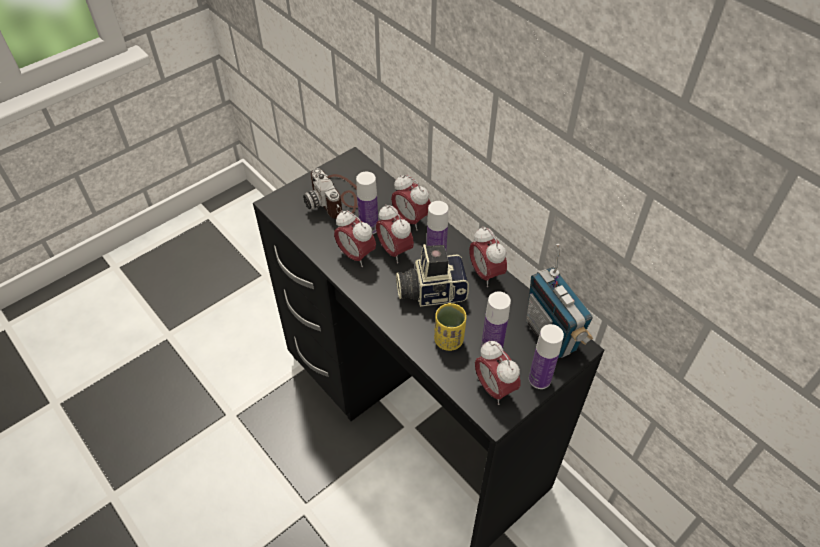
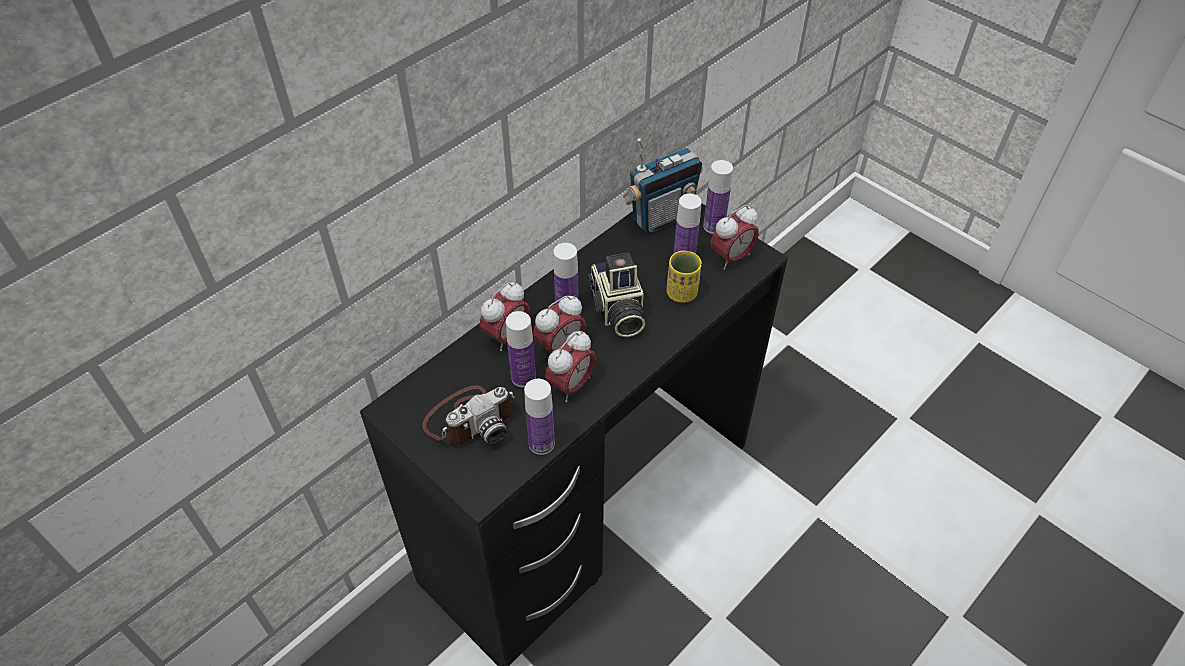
camera: 95 degrees left, 0 degrees up
(306, 236) = (541, 443): none -> bottle
(485, 274) = (587, 266): alarm clock -> none

